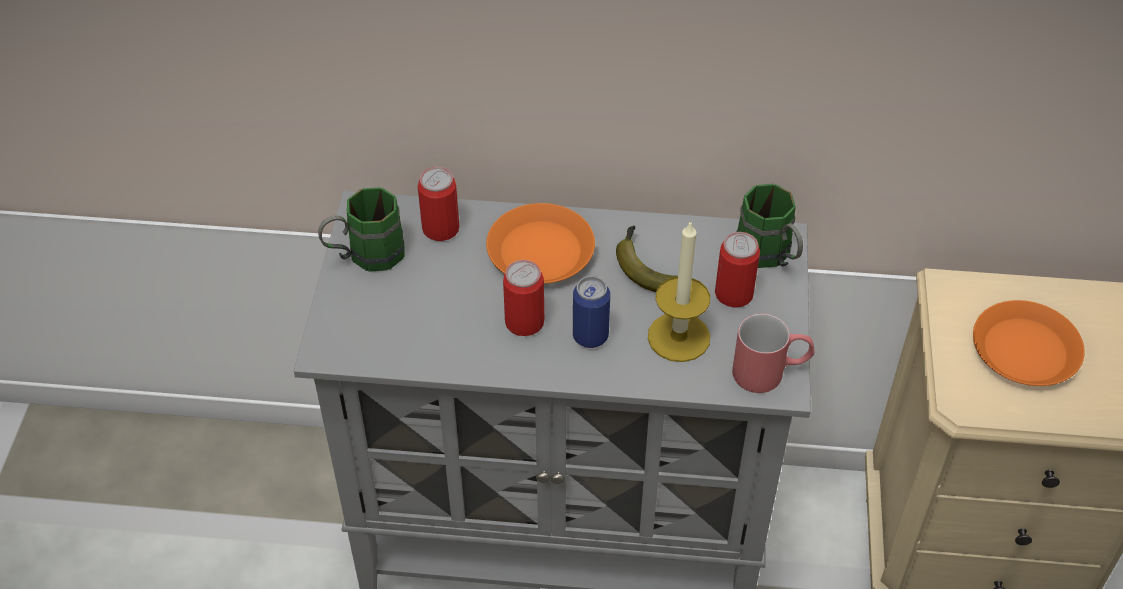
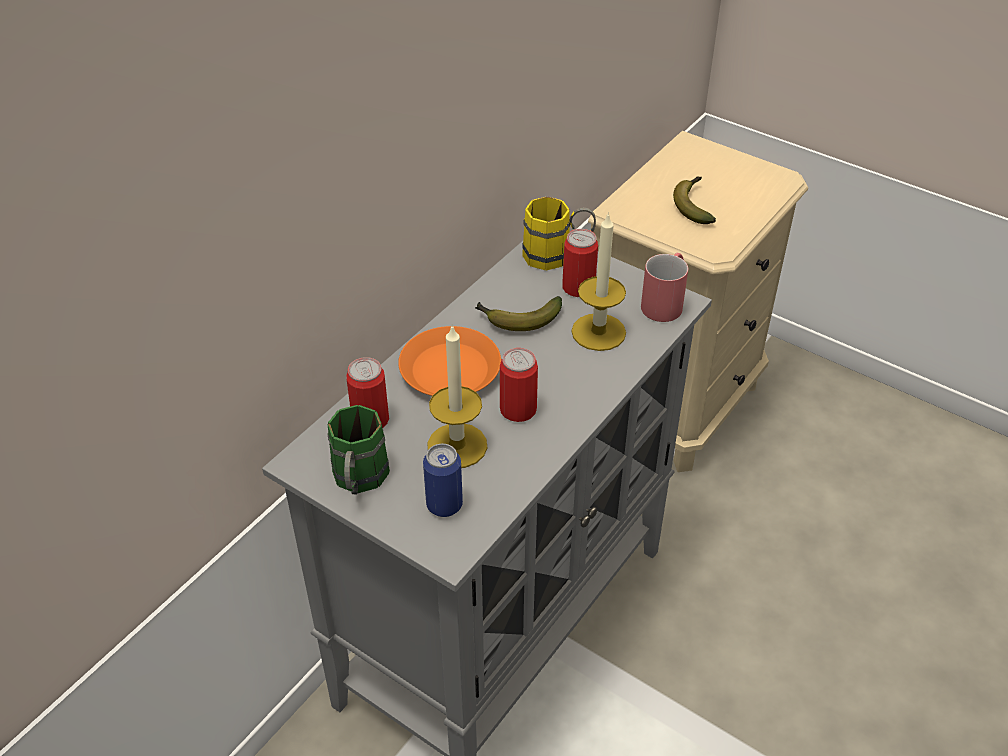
camera: 60 degrees left, 5 degrees down
(449, 300) = (457, 445): none -> candle
(590, 336) = (562, 378): can -> can (444, 505)
(770, 257) = (557, 255): green mug -> yellow mug
(1025, 351) = (693, 205): orange plate -> banana

